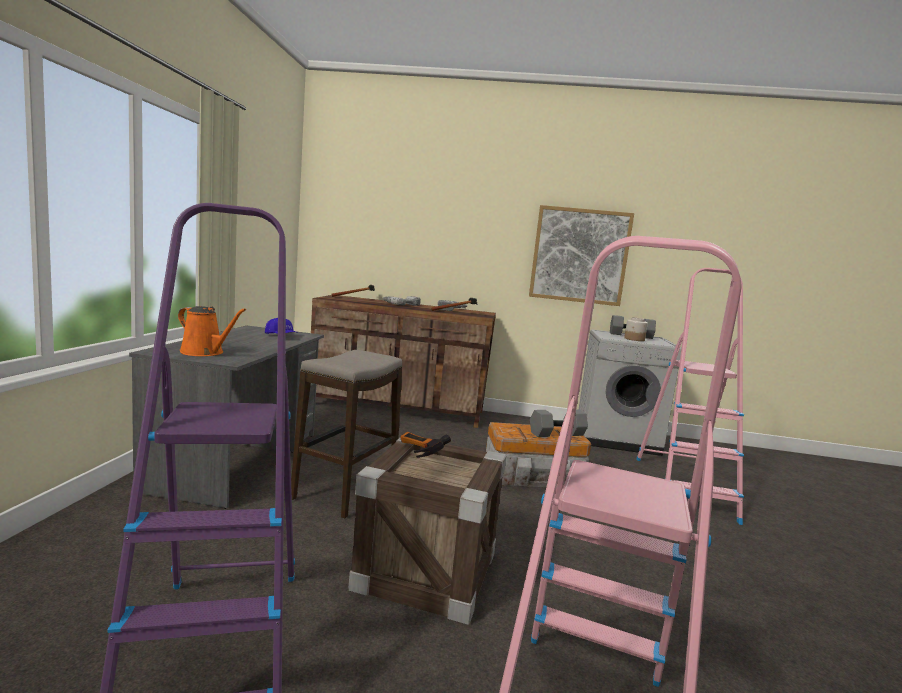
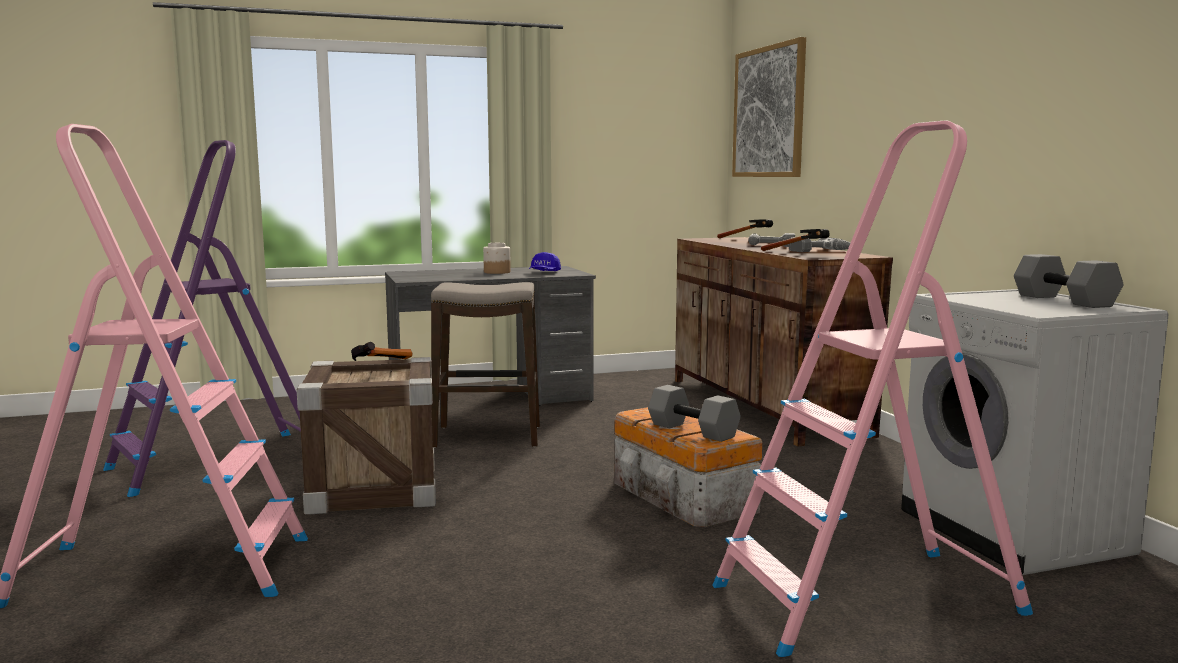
camera: 65 degrees right, 0 degrees up
(205, 352) = (423, 275): orange watering can -> none
(579, 255) = (1014, 132): picture -> picture (769, 112)
(634, 339) = (1011, 303): jar -> jar (496, 272)

